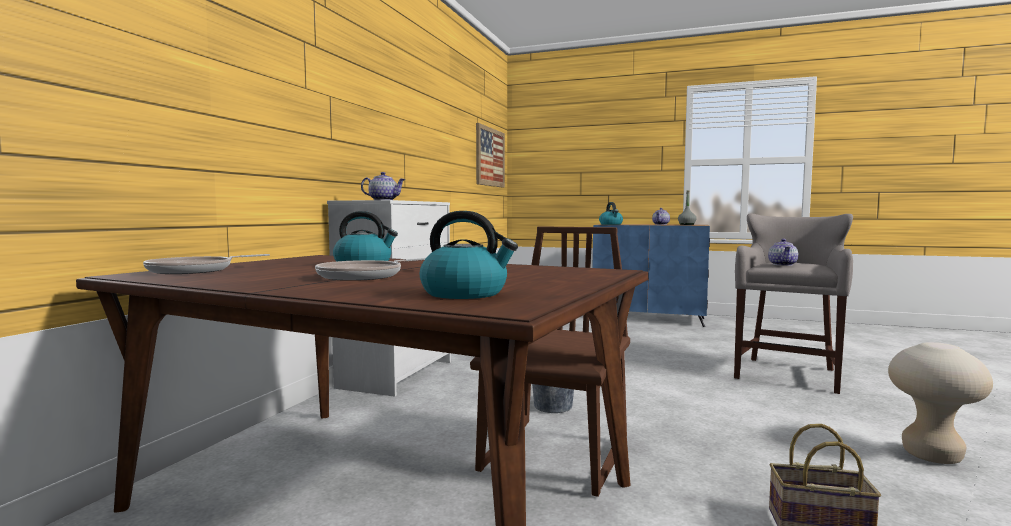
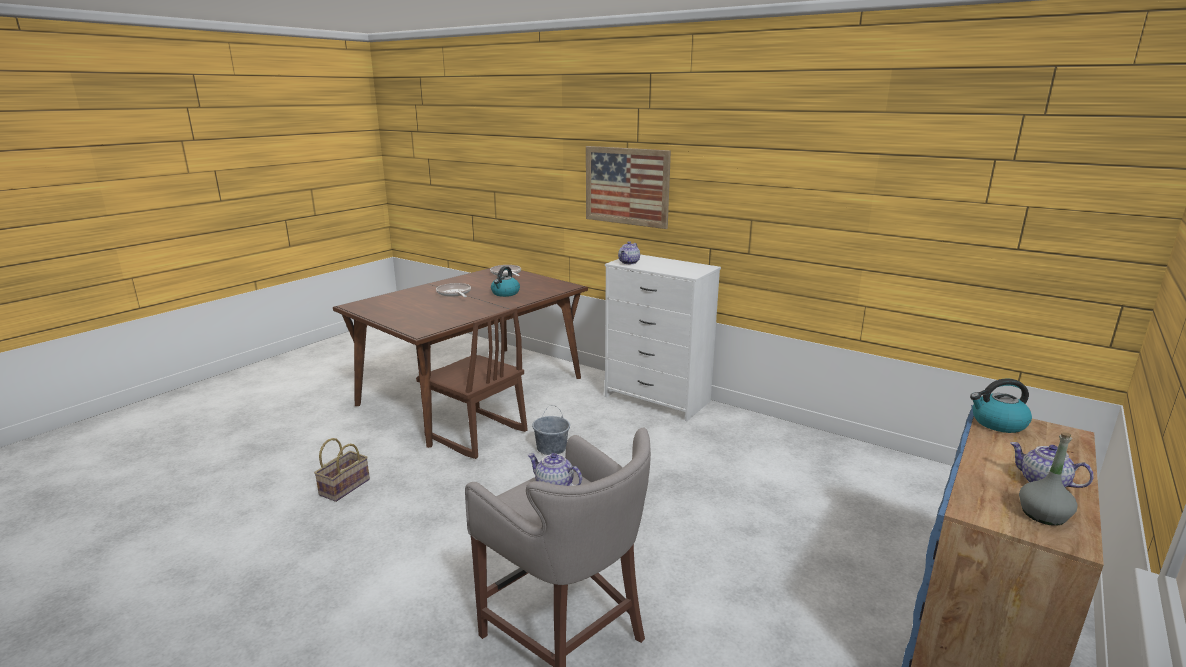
camera: 105 degrees right, 15 degrees up
(466, 293) = (387, 303): kettle -> none
(490, 157) = (1040, 228): picture -> picture (626, 186)
(931, 455) = (340, 589): beige stool -> none

